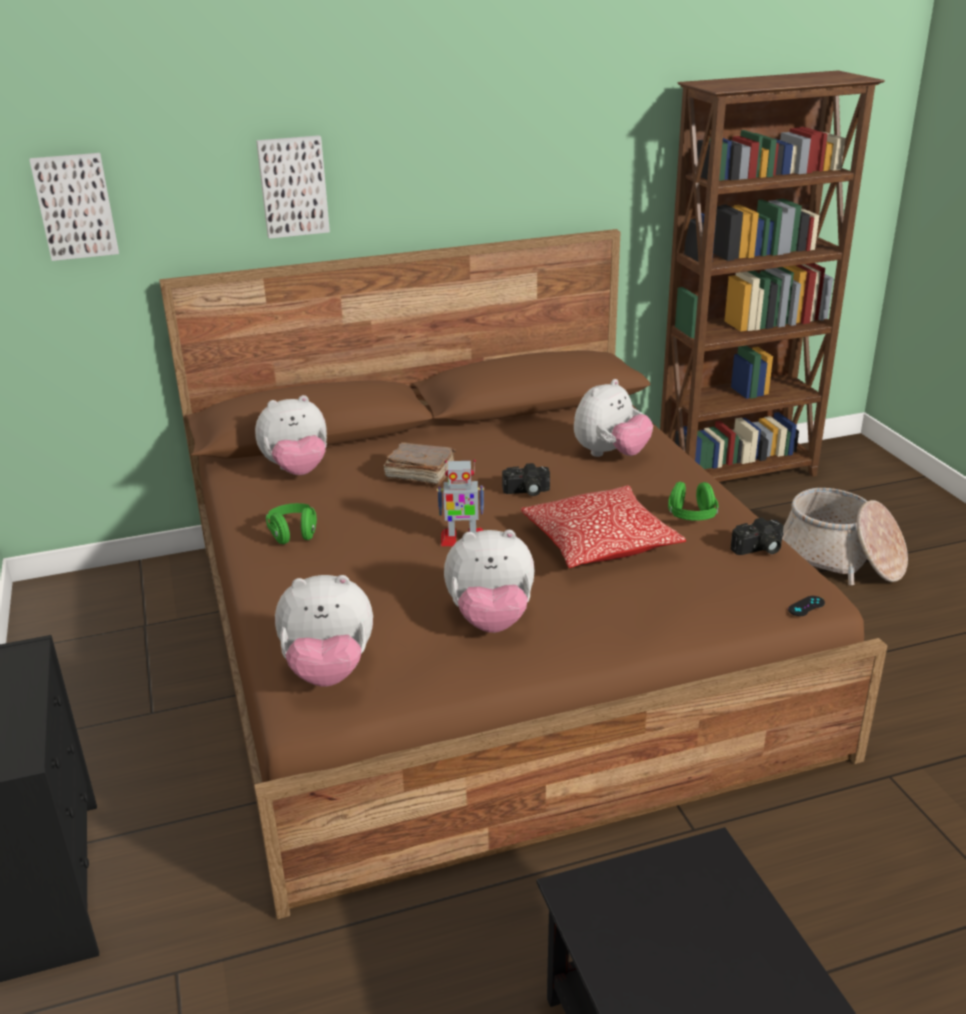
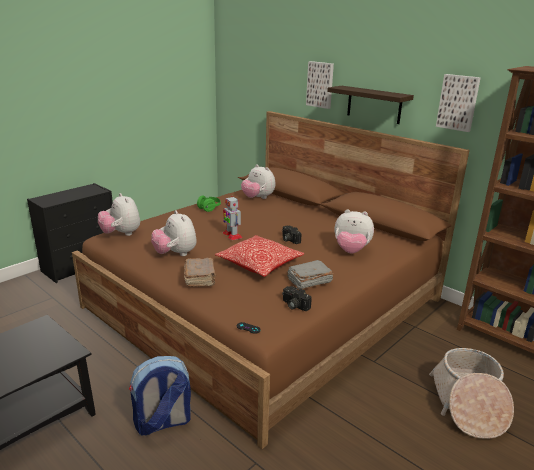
camera: 60 degrees right, 5 degrees down
(75, 206) = (253, 75): picture -> picture (458, 102)
(419, 474) = (279, 217): brown book -> brown book (200, 278)
(428, 198) = (374, 104): none -> shelf
(691, 517) = (308, 281): green headphones -> grey book
(765, 858) = (163, 423): none -> backpack

